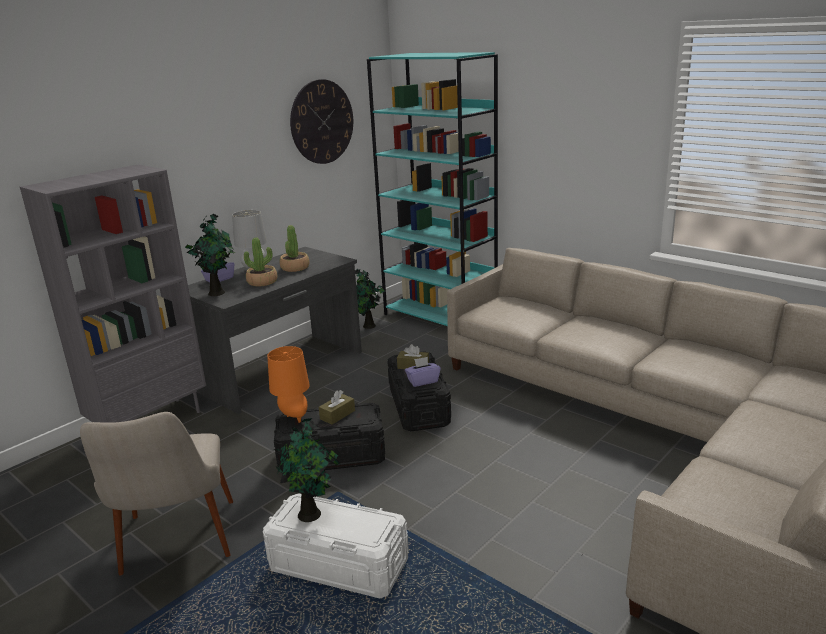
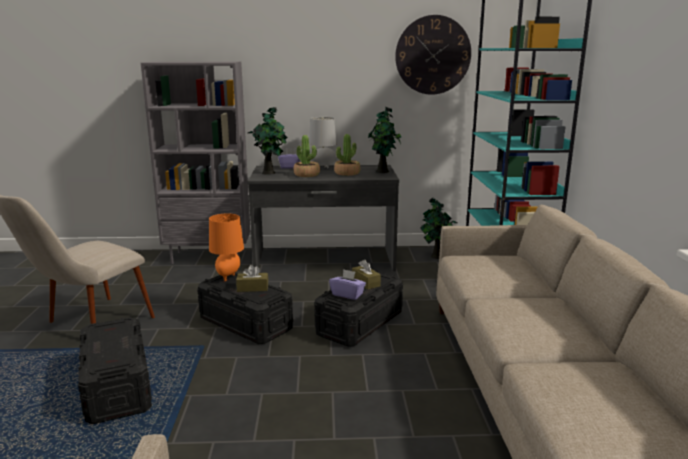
camera: 45 degrees right, 5 degrees down
(311, 514) = (112, 333): potted plant -> potted plant (383, 171)
(338, 564) = (117, 387): white storage box -> black storage box

